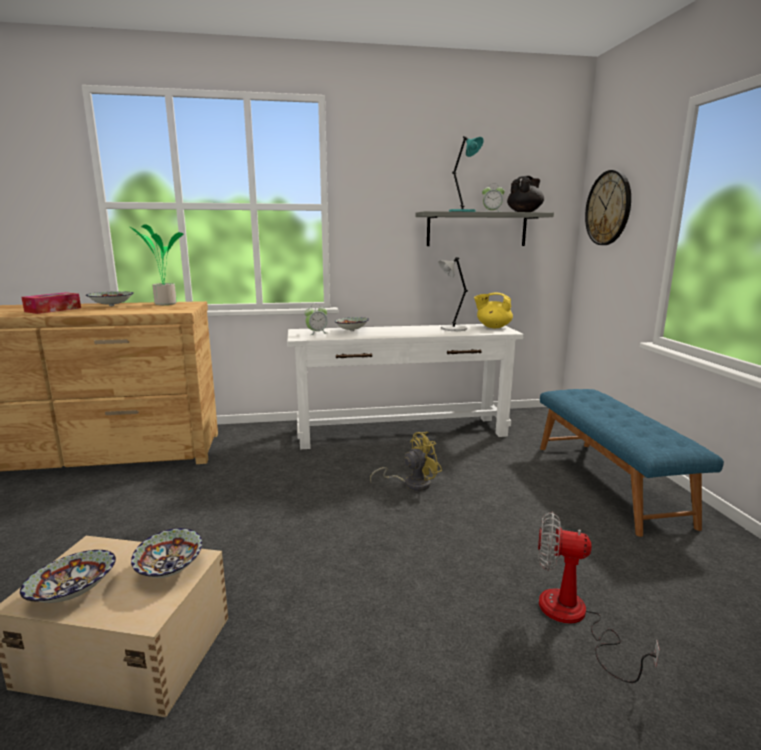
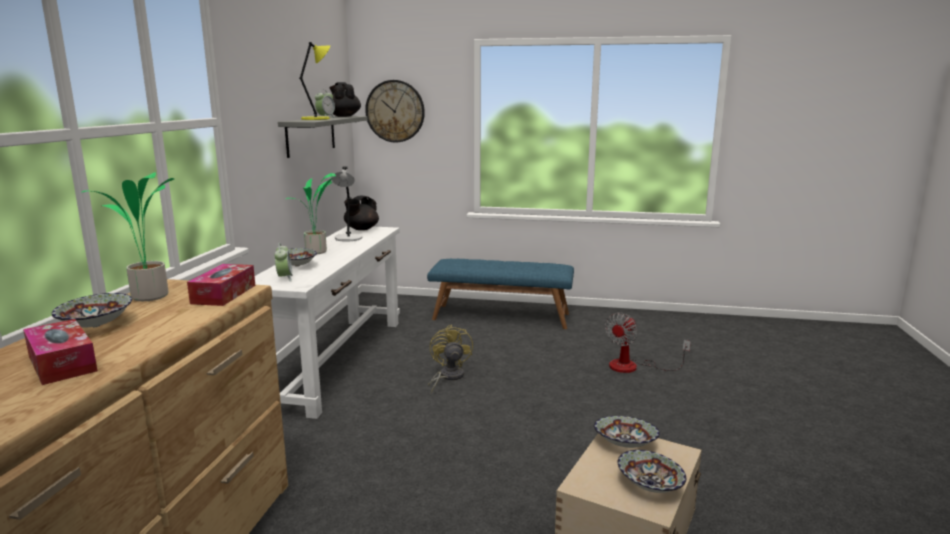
camera: 70 degrees left, 0 degrees up
(169, 310) = (224, 294): none -> tissue box
(396, 329) = (317, 252): none -> potted plant
(463, 211) = (317, 119): turquoise table lamp -> yellow table lamp
(493, 327) = (361, 229): yellow teapot -> black teapot

